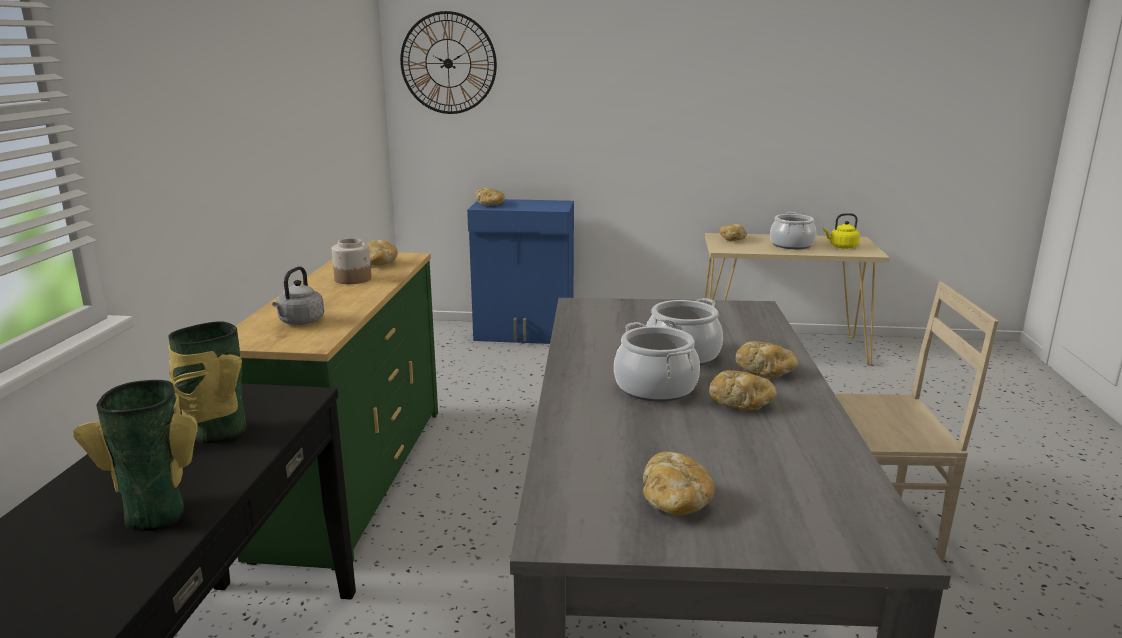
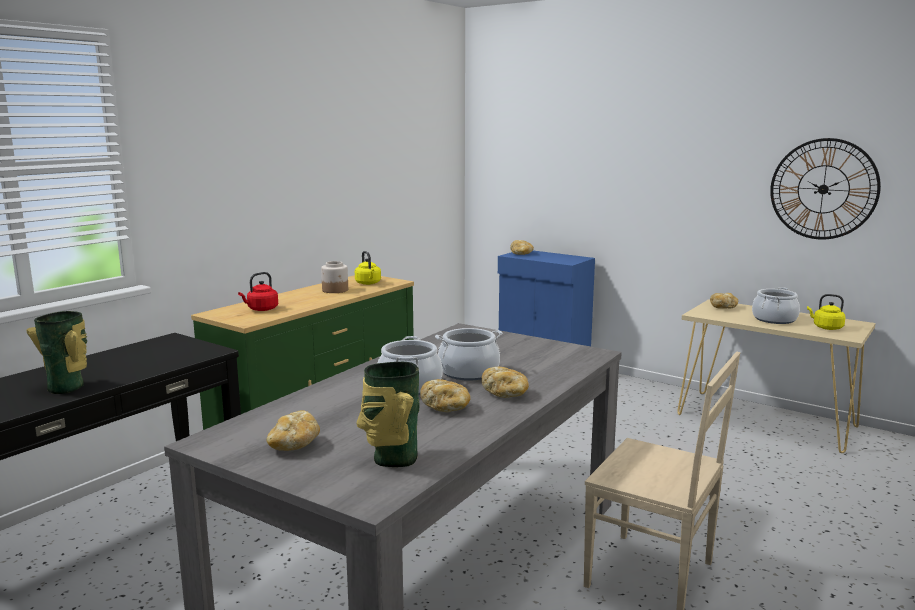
camera: 30 degrees right, 5 degrees down
(218, 433) = (146, 359): vase -> vase (392, 458)
(300, 322) = (261, 309): grey kettle -> red kettle
(379, 264) = (368, 283): bread -> yellow kettle
(448, 63) = (508, 139): wall clock -> wall clock (823, 189)

